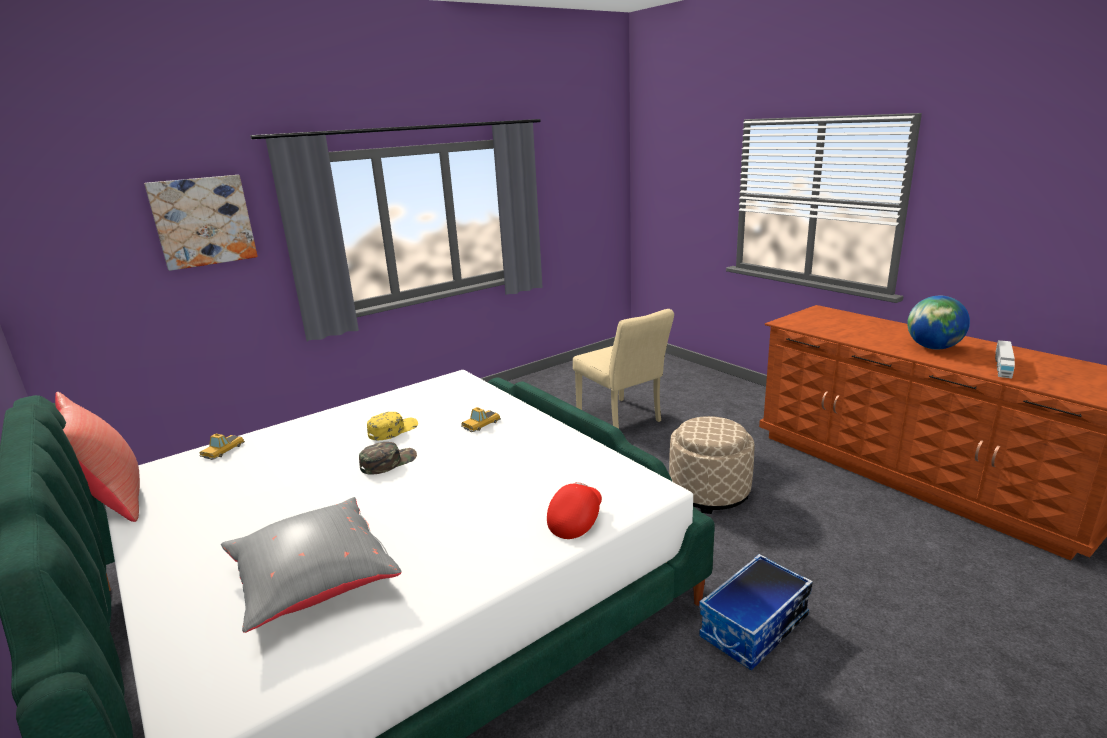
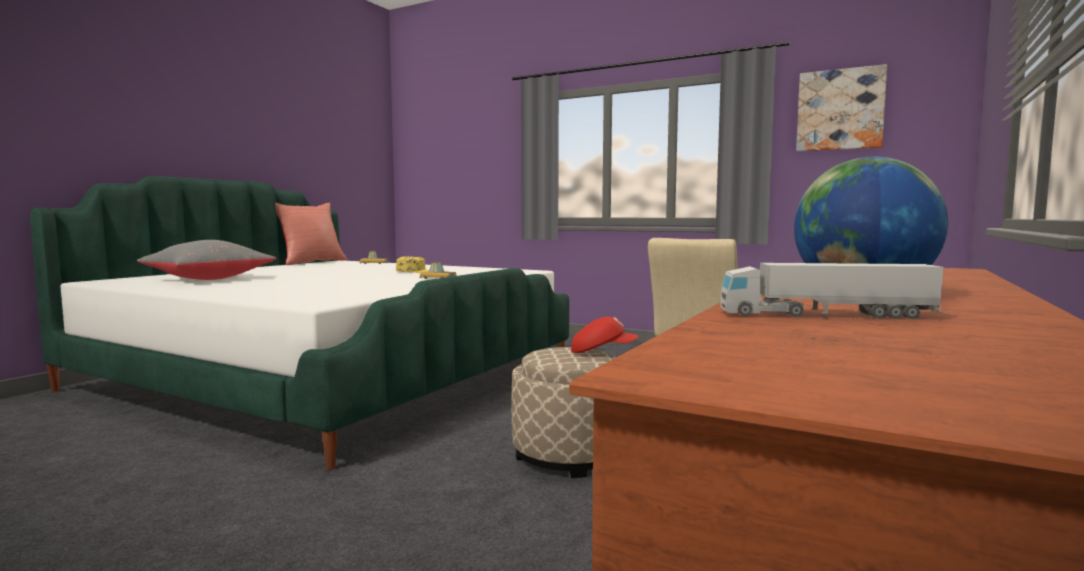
camera: 65 degrees right, 15 degrees down
(203, 221) = (485, 140): picture -> picture (840, 110)
(388, 462) = (363, 274): green cap -> none
(575, 520) = (266, 296): red cap -> red cap (602, 352)
(754, 628) = (285, 499): storage box -> none

